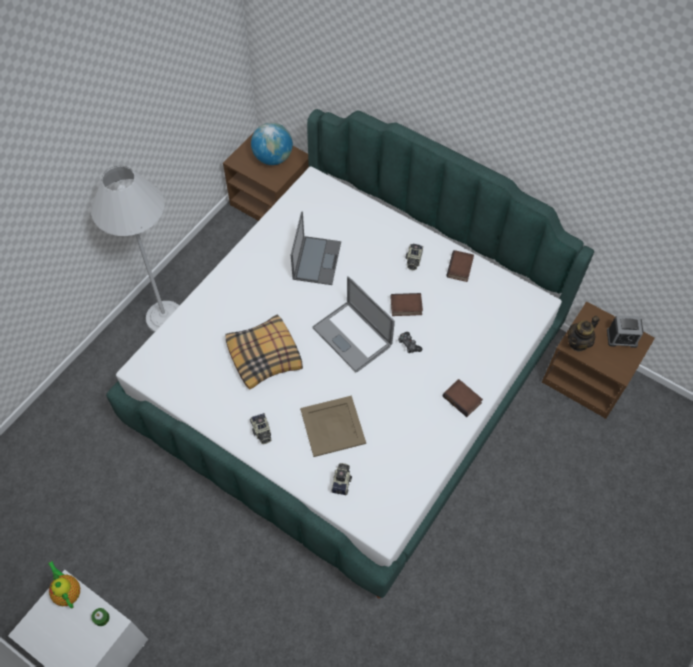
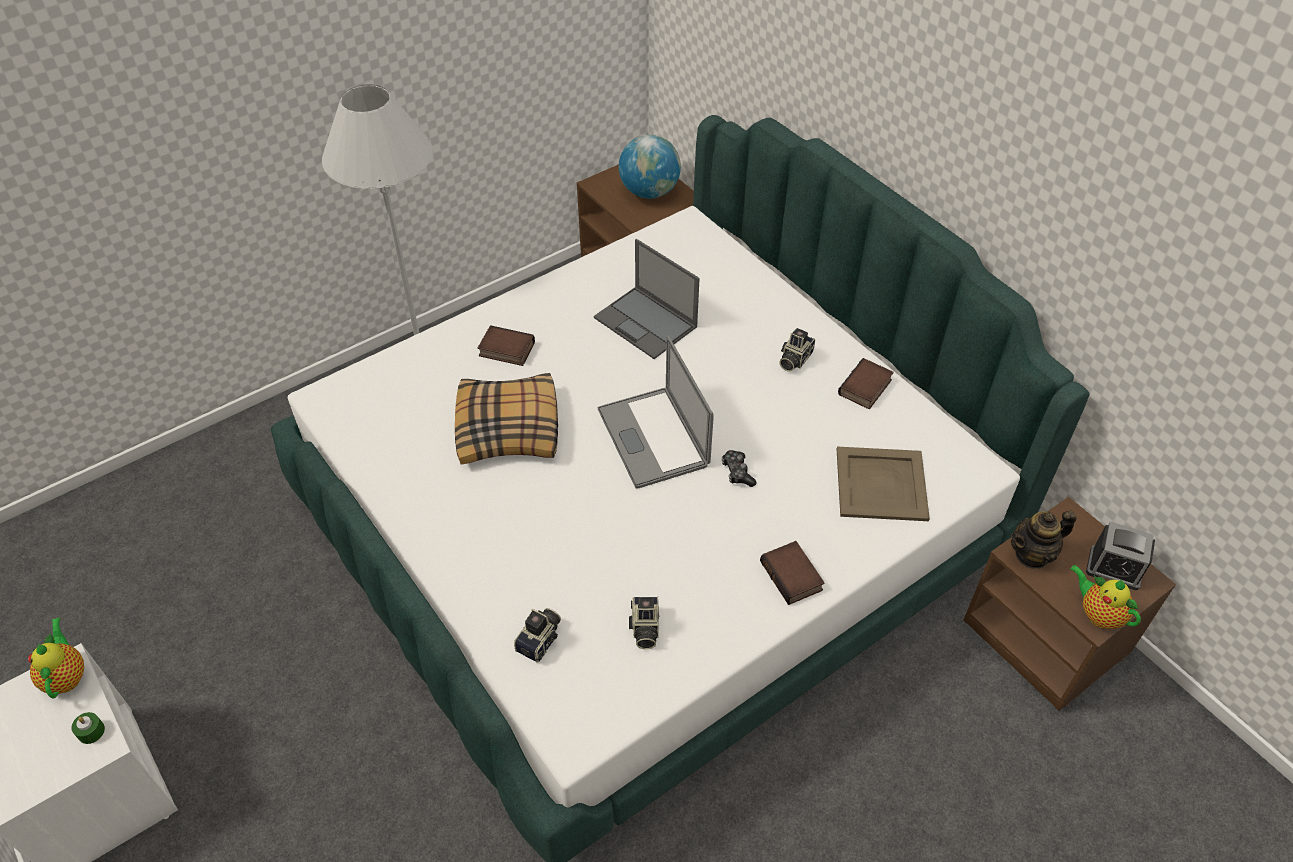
camera: 20 degrees right, 10 degrees down
(261, 432) = (452, 530): camera -> camera (644, 628)
(316, 260) = (646, 323): laptop -> laptop turned 105 degrees clockwise
(333, 426) = (565, 555): beige tray -> beige tray (882, 485)
(405, 307) = (755, 419): book -> book (505, 350)
(621, 367) = (1098, 614): none -> teapot

